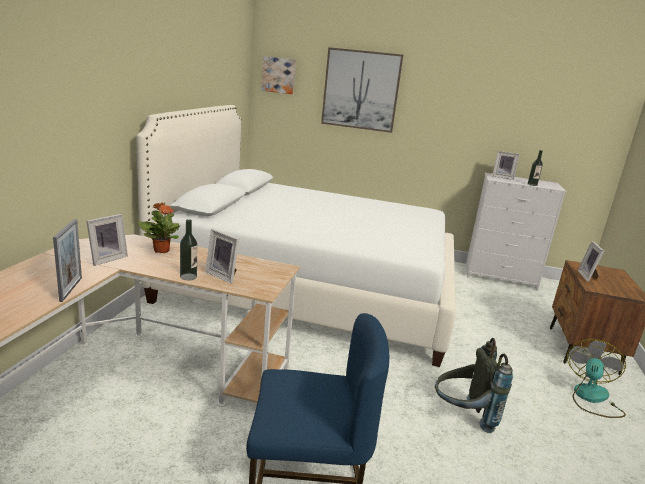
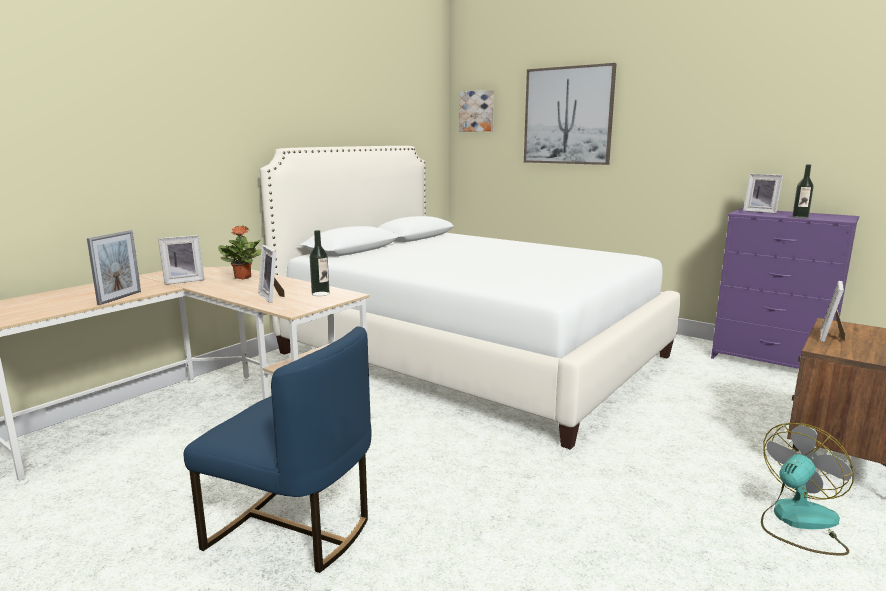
camera: 25 degrees right, 5 degrees down
(188, 277) = (236, 296): bottle -> bottle (320, 294)
(462, 417) = (552, 507): grey backpack -> none
(500, 276) = (771, 361): white dresser -> purple dresser

